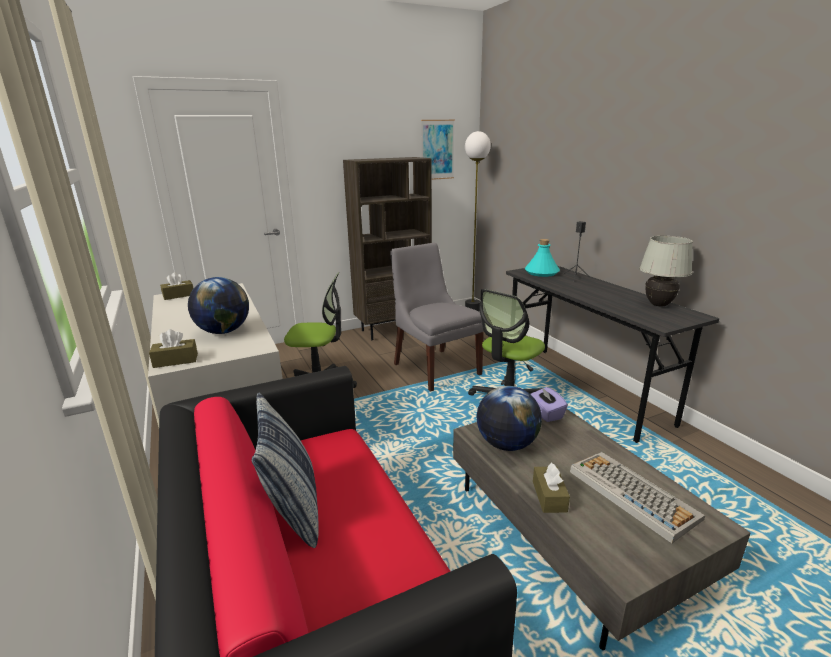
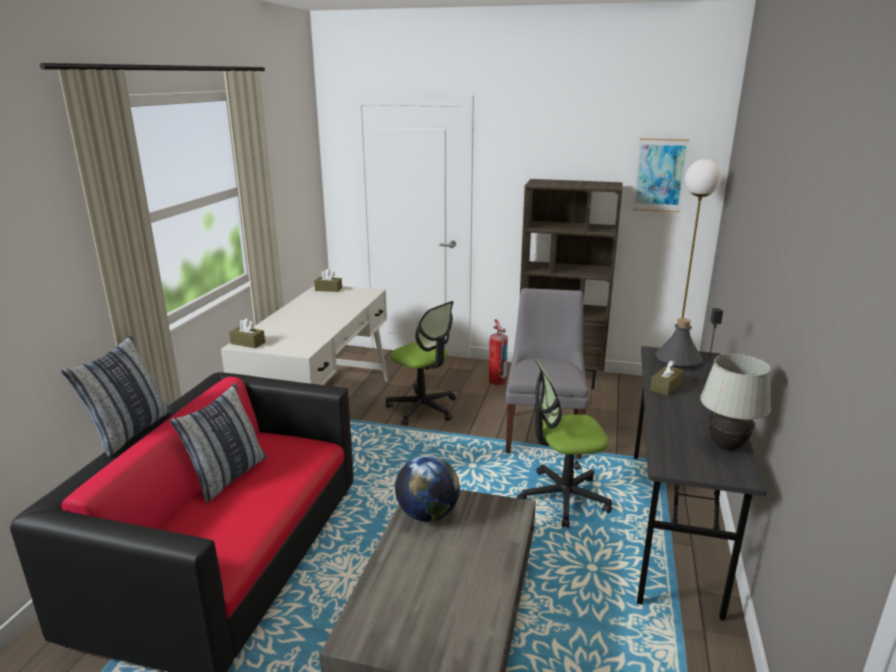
camera: 40 degrees right, 0 degrees up
(164, 511) = (130, 431): none -> pillow
(223, 331) = (304, 330): globe -> none
(352, 347) = (497, 381): none -> fire extinguisher
(541, 273) = (678, 361): turquoise bottle -> grey bottle
(546, 413) = (504, 509): purple tissue box -> none
(549, 496) = (390, 566): brown tissue box -> brown tissue box (666, 387)
(630, 494) = (453, 604): keyboard -> none

